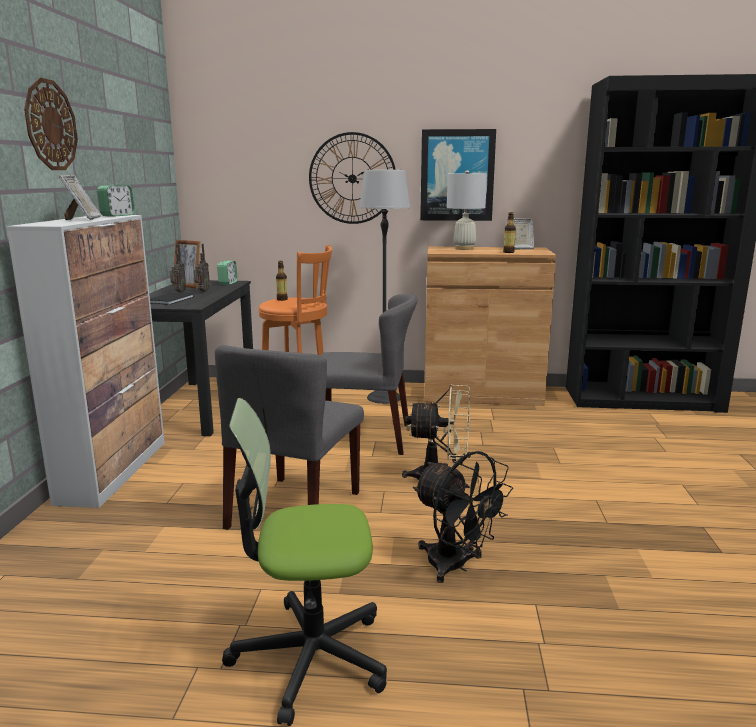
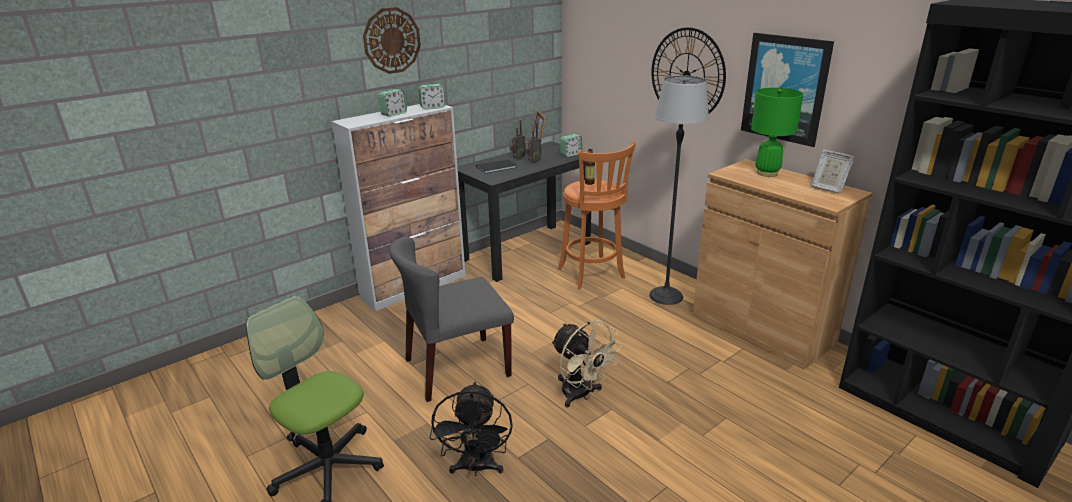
camera: 45 degrees right, 10 degrees up
(83, 219) = (394, 114): picture frame -> alarm clock
(363, 437) = (589, 328): grey chair -> none
(464, 248) = (767, 173): white table lamp -> green table lamp
(508, 252) = (793, 193): bottle -> none

